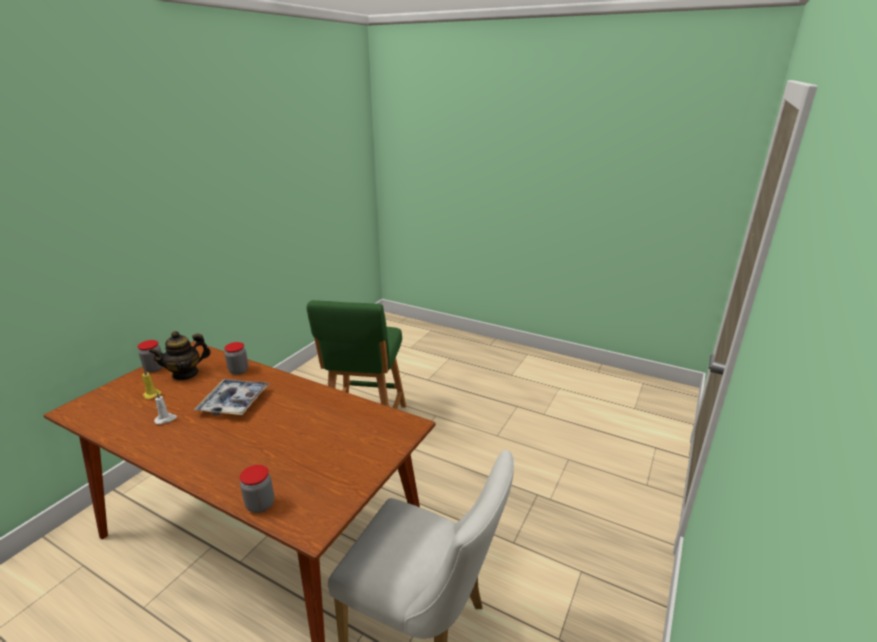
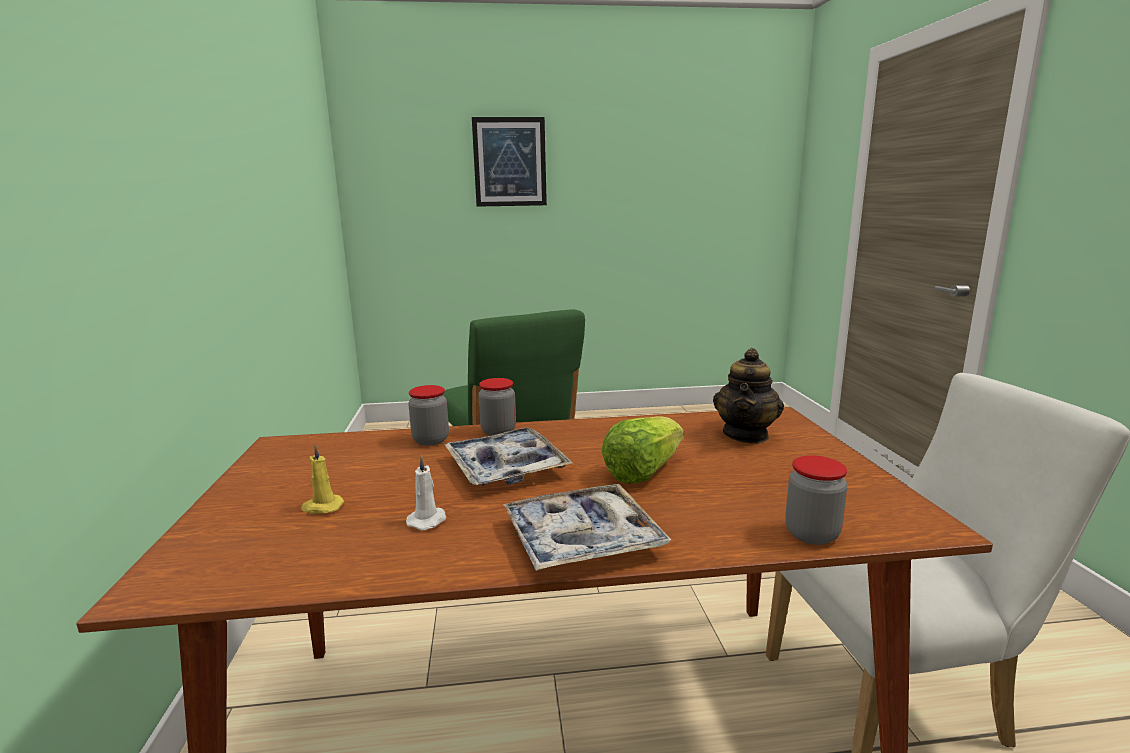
camera: 35 degrees left, 10 degrees down
(154, 368) = (250, 481): jar -> jar (498, 431)
(185, 374) = (336, 468): teapot -> teapot (746, 435)
(189, 457) = (582, 539): none -> tray
(274, 432) = (643, 472): none -> lettuce
(482, 148) = (509, 162): none -> picture

